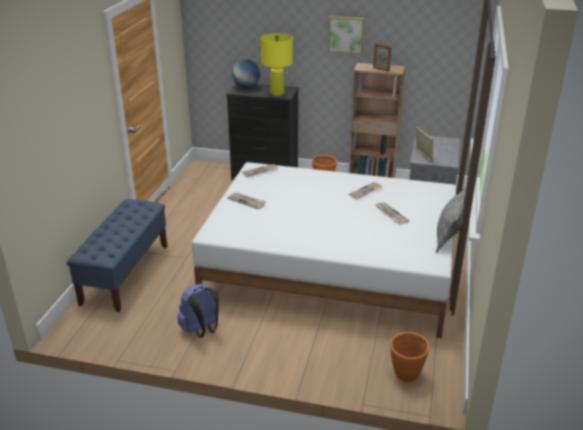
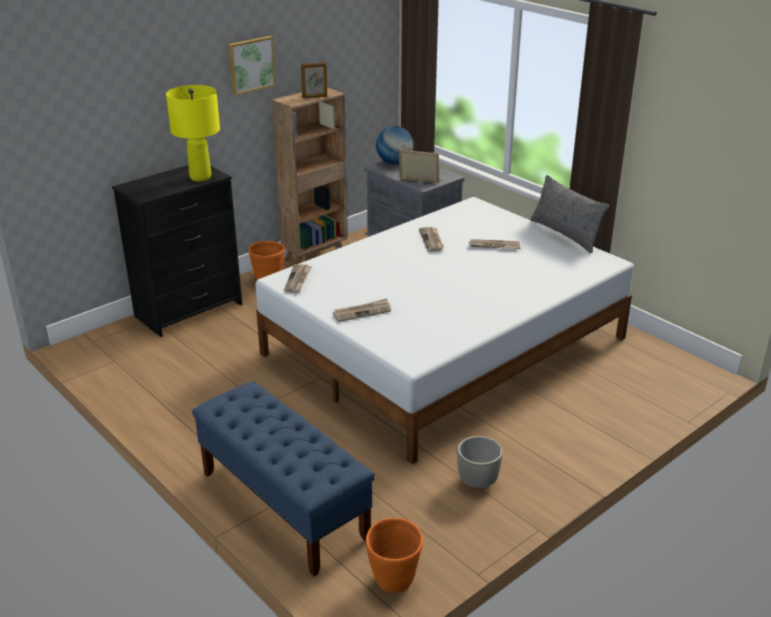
camera: 55 degrees left, 0 degrees up
(201, 330) = (478, 482): blue backpack -> grey planter
(246, 87) = (143, 187): globe -> globe (394, 162)
(406, 375) = (663, 380): orange planter -> orange planter (394, 582)

